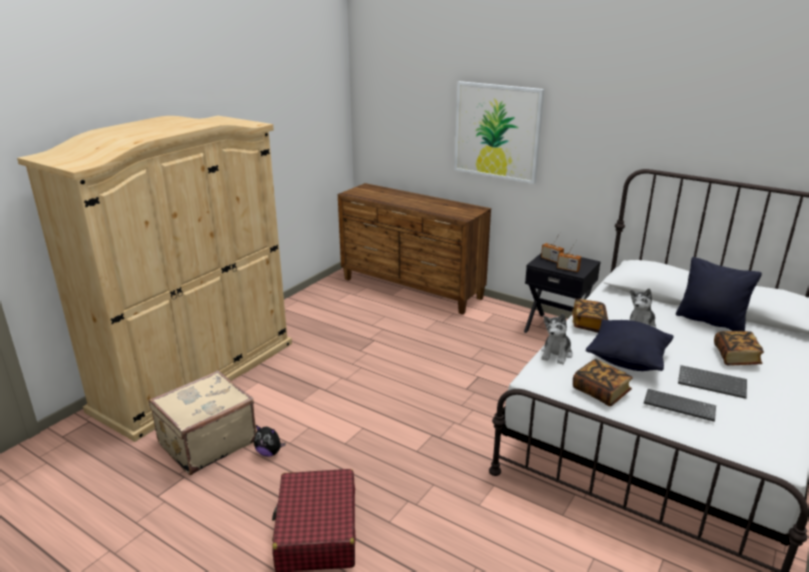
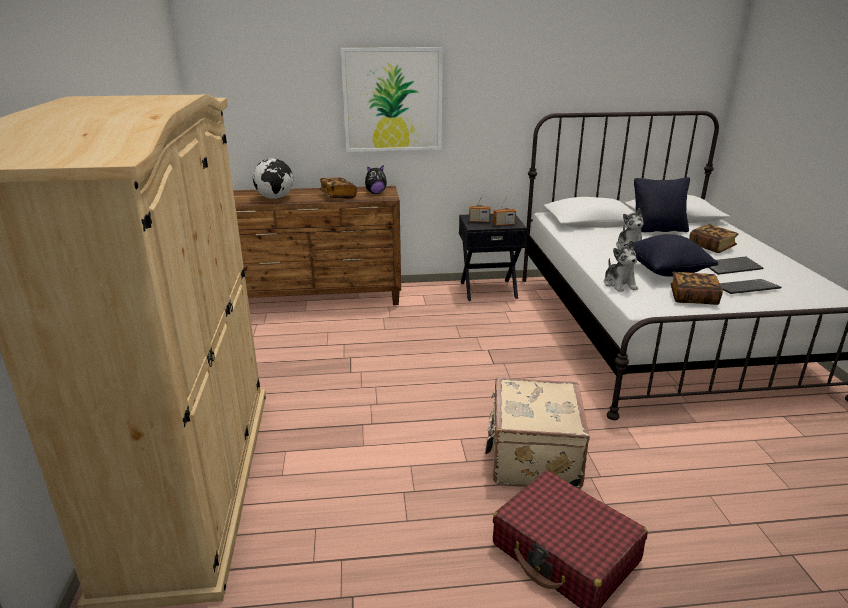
camera: 40 degrees left, 0 degrees up
(206, 442) = (321, 544): beige suitcase -> beige suitcase (532, 458)
(269, 453) = (409, 512): plush toy -> plush toy (375, 193)
(386, 197) = (275, 198): none -> globe
(589, 324) = (597, 256): book -> book (338, 196)

